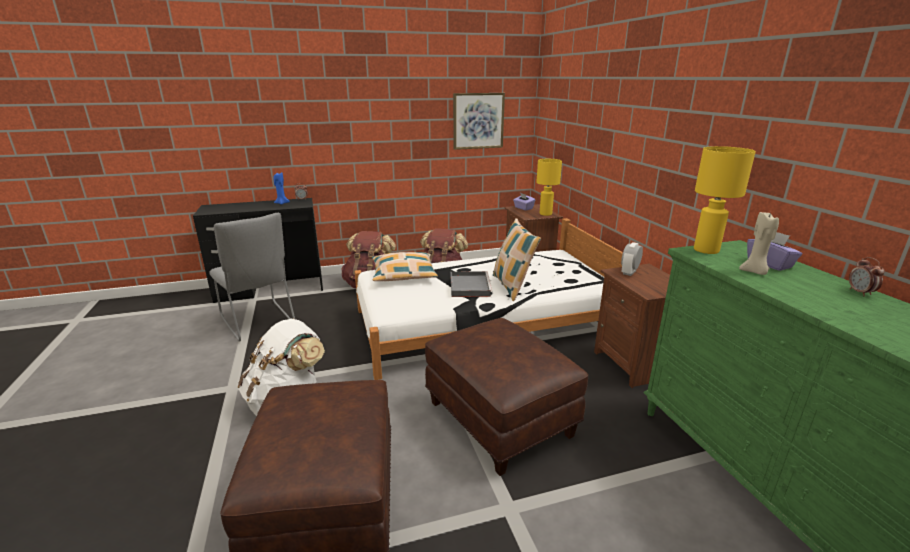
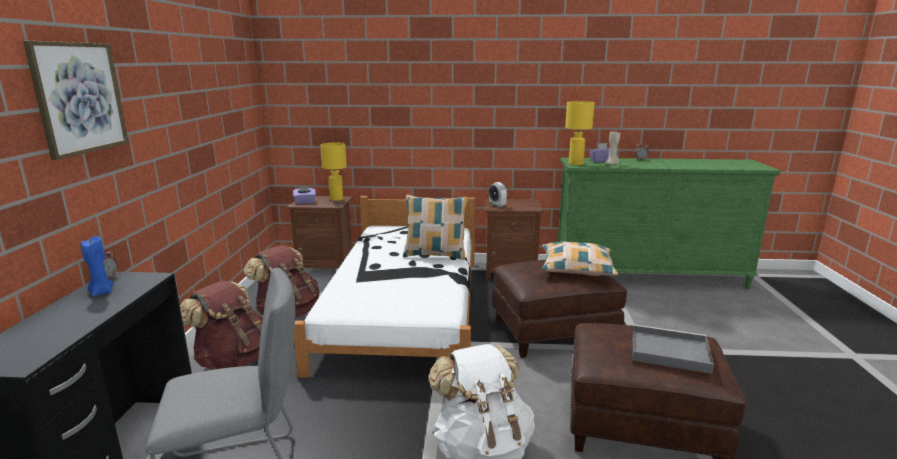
camera: 70 degrees left, 5 degrees down
(403, 274) = (353, 294): pillow -> pillow (576, 268)
(469, 286) = (419, 269): grey tray -> grey tray (667, 351)
(478, 121) = (231, 115): picture -> picture (79, 98)

